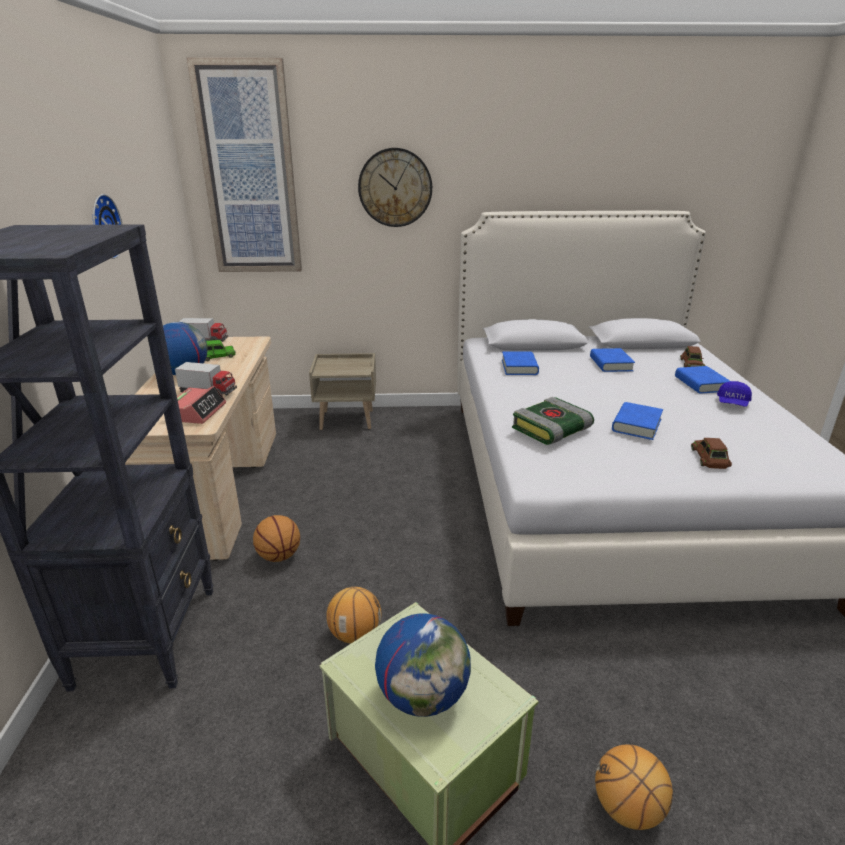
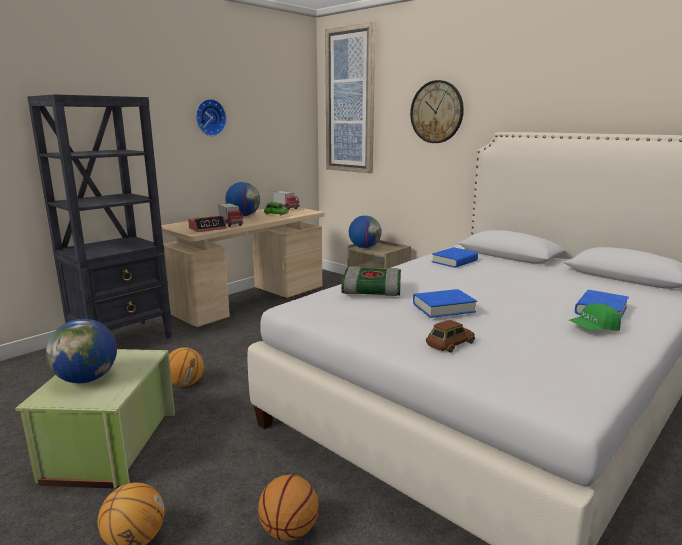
camera: 45 degrees right, 10 degrees down
(279, 556) = (220, 338): basketball -> basketball (289, 531)
(327, 369) = (364, 247): none -> globe
(610, 364) = (543, 278): blue book -> none
(691, 364) = (637, 299): brown toy car -> none
(732, 403) = (593, 329): blue cap -> green cap

